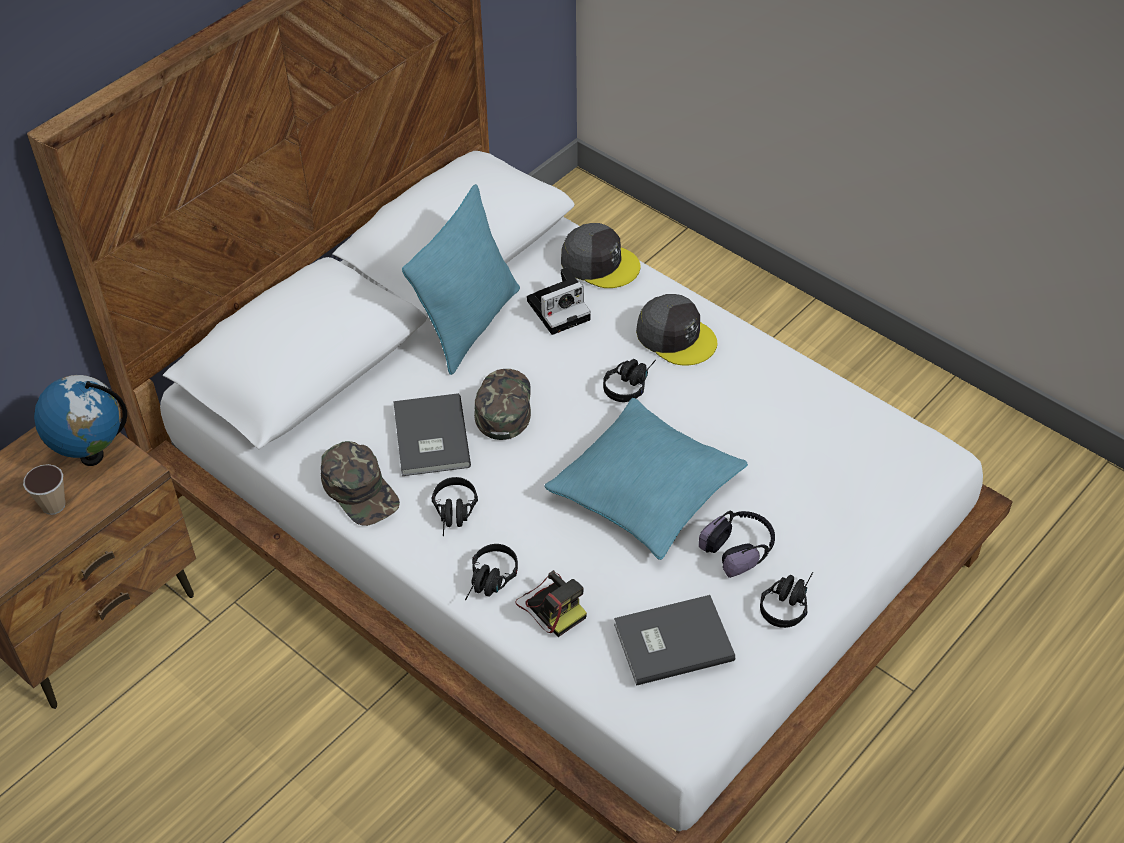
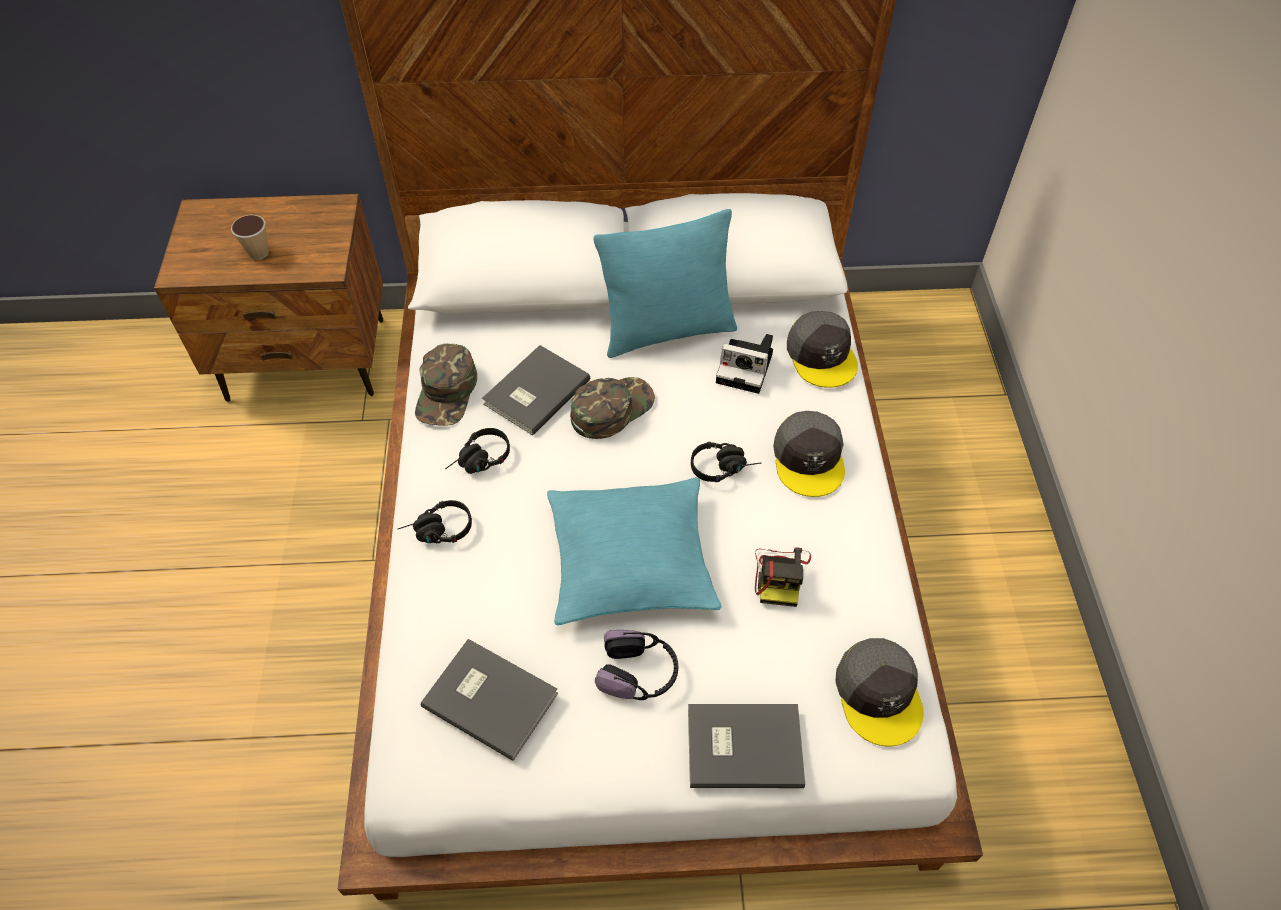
camera: 45 degrees right, 5 degrees up
(92, 455) = (318, 237): globe -> none
(551, 606) = (451, 588): camera -> camera (780, 575)
(787, 602) = (618, 754): black headphones -> none
(848, 533) = (742, 744): none -> grey book
(885, 440) = (879, 694): none -> grey cap

